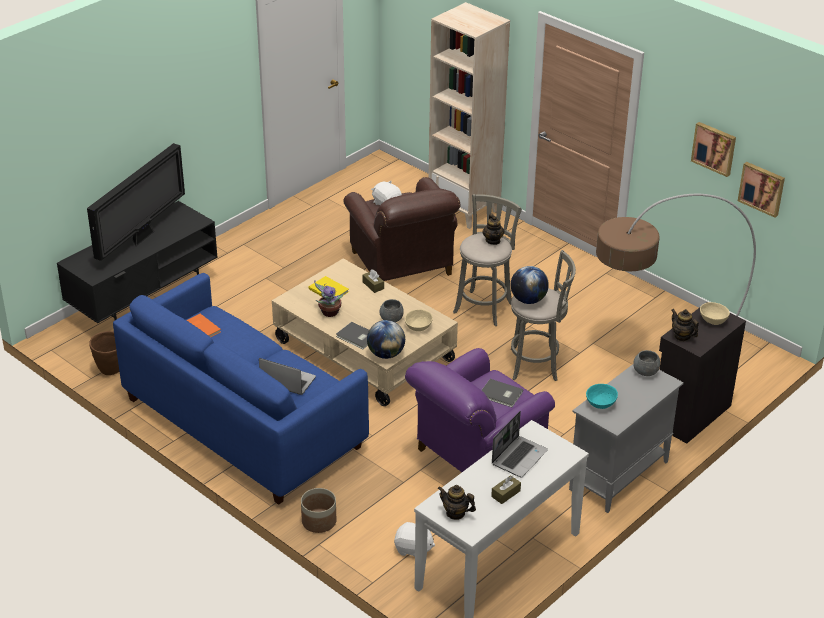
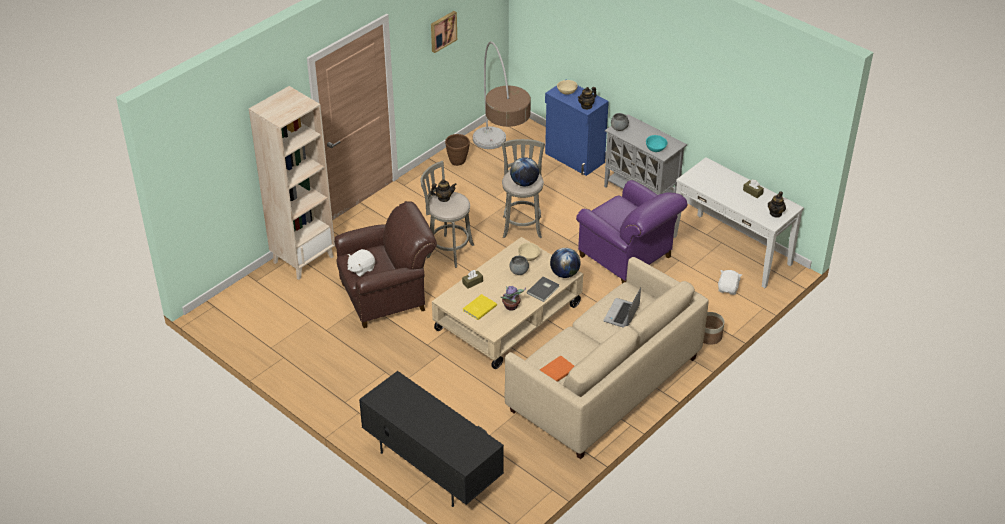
camera: 90 degrees left, 5 degrees up
(110, 370) = (540, 477): brown planter -> brown planter (458, 161)
(143, 236) = (422, 418): television -> none
(243, 423) = (604, 384): blue sofa -> beige sofa
(501, 395) = (619, 210): grey book -> none
(519, 457) = (715, 185): laptop -> none
(690, 414) = (574, 158): black cabinet -> blue cabinet
(762, 188) = (473, 27): picture -> none

